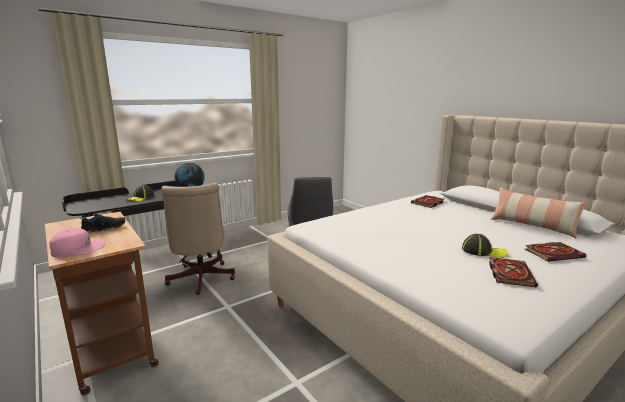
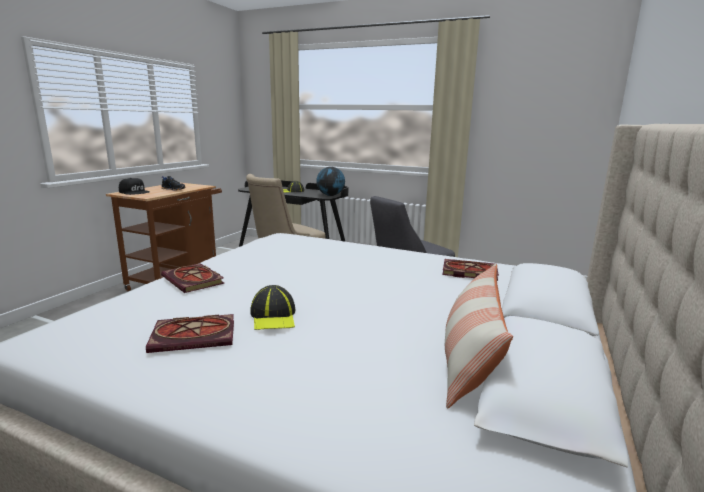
camera: 60 degrees right, 0 degrees up
(77, 248) = (135, 192): pink cap -> black cap
(554, 253) = (315, 375): book -> book (194, 280)

